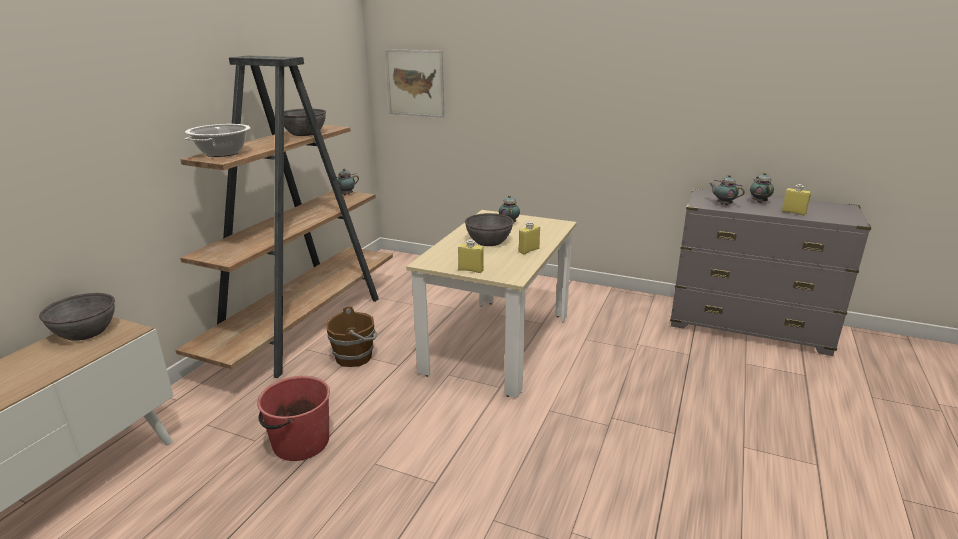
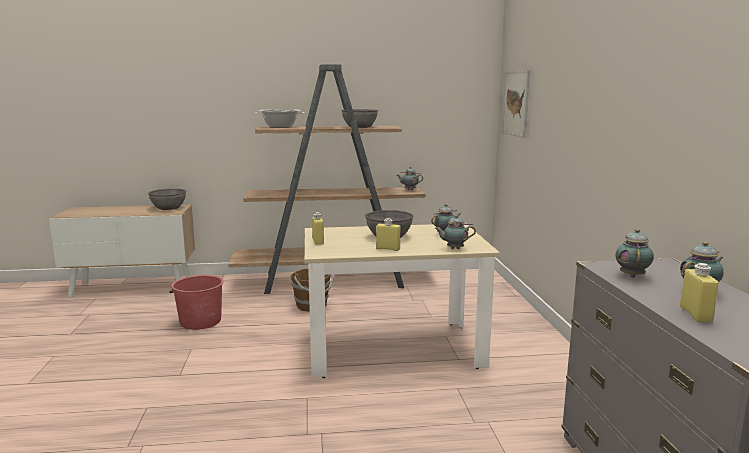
camera: 60 degrees right, 10 degrees down
(553, 231) = (453, 248): none -> teapot

